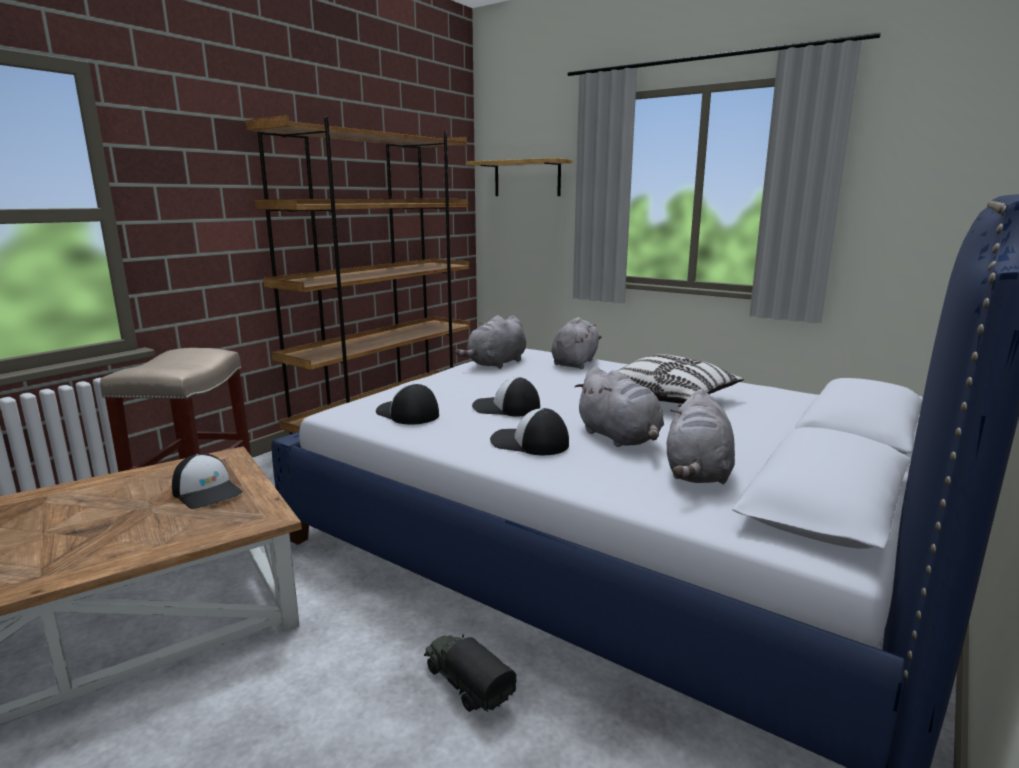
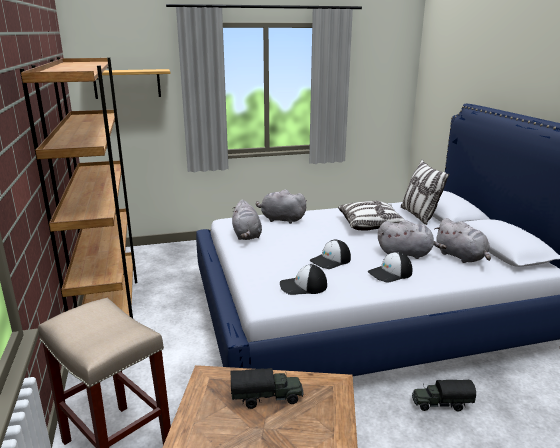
camera: 50 degrees left, 5 degrees up
(208, 492) = (267, 398): cap -> toy truck
(575, 363) = (281, 219): grey plush toy -> grey plush toy turned 45 degrees counterclockwise
(793, 414) = (419, 216): none -> pillow

